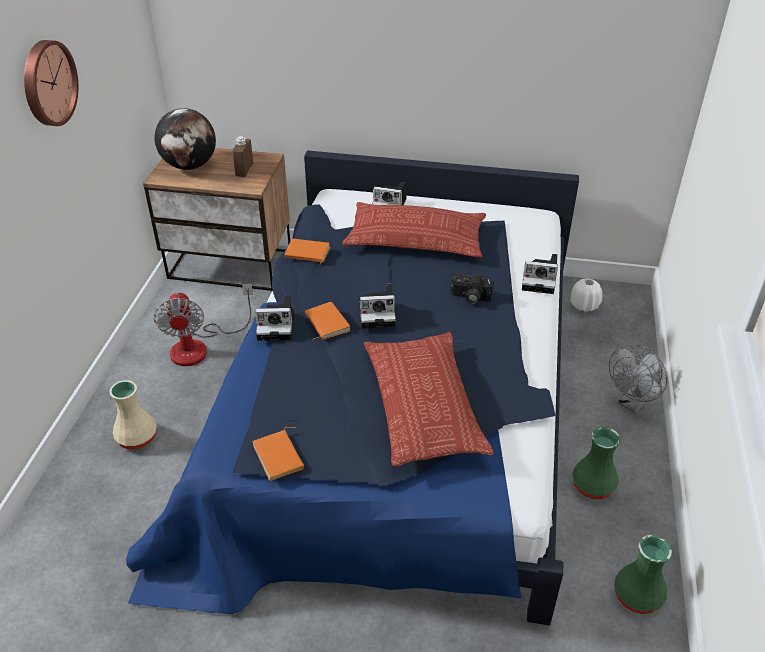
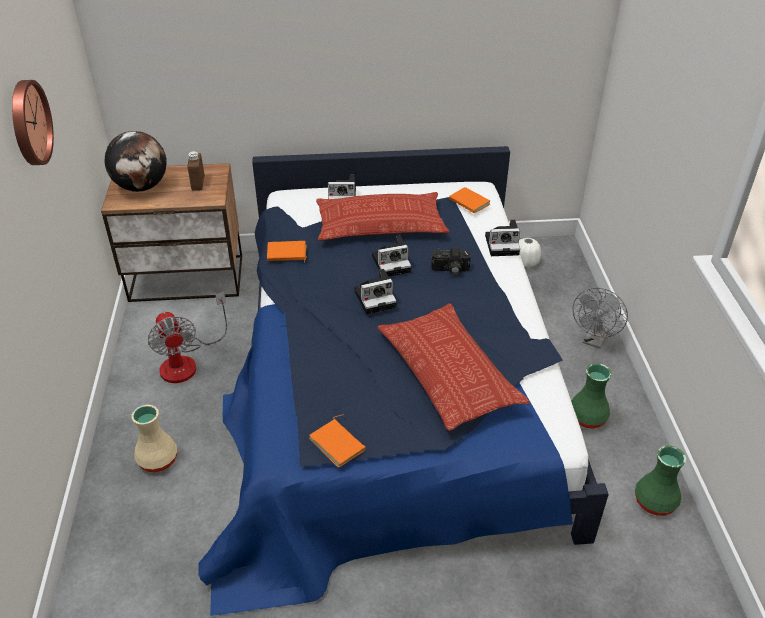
camera: 15 degrees left, 0 degrees up
(277, 325) = (286, 325): camera -> camera (392, 263)
(325, 323) = (331, 315): orange book -> orange book (468, 203)

